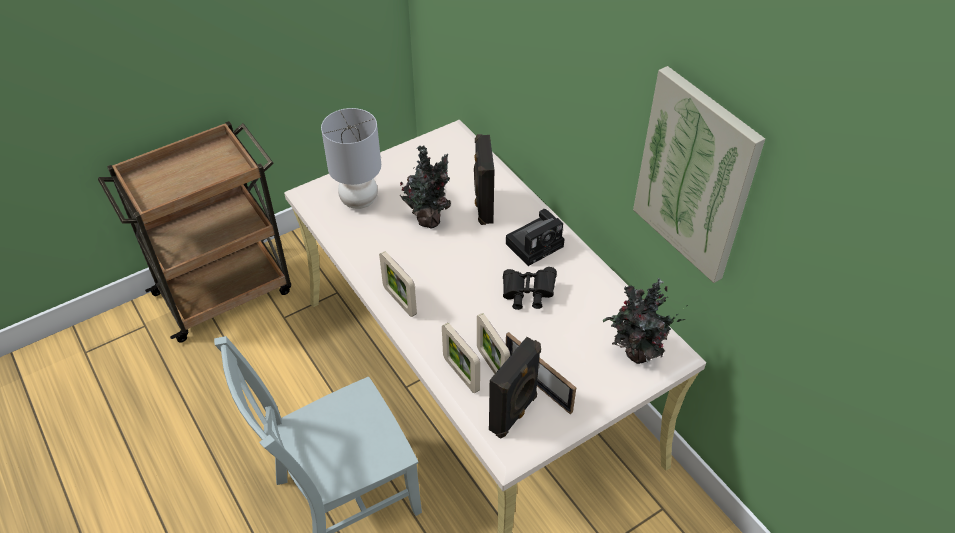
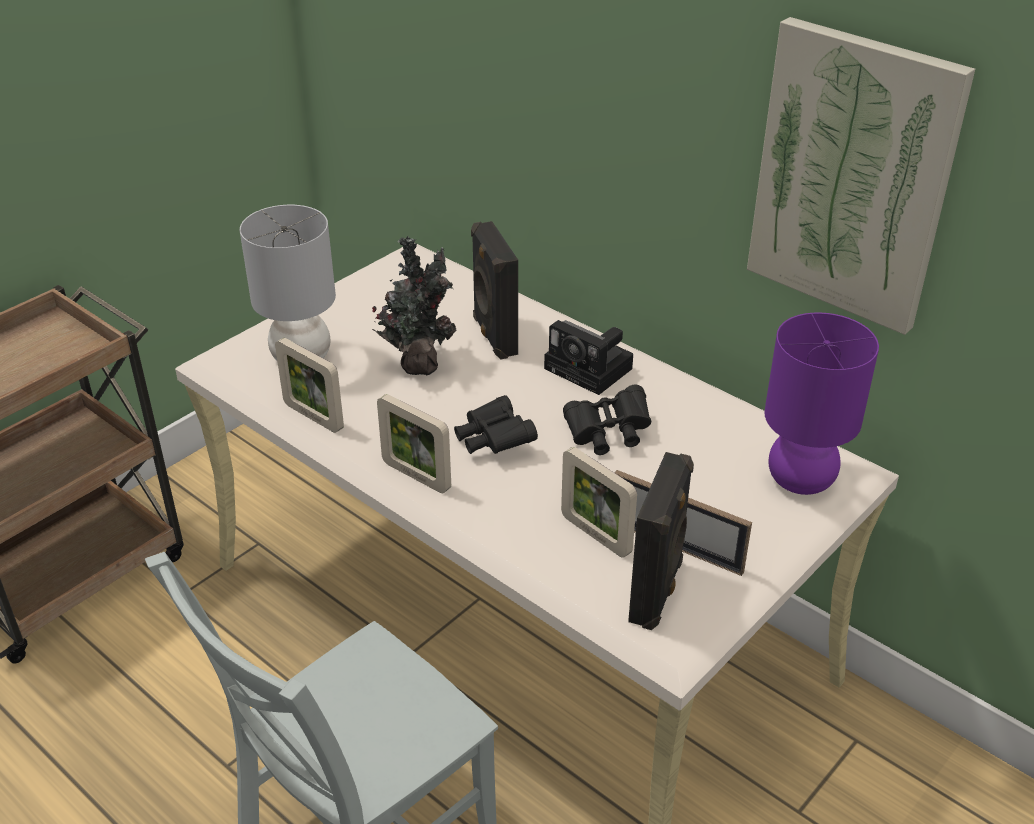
camera: 15 degrees left, 10 degrees down
(455, 285) = (493, 441): none -> black binoculars
(461, 374) = (552, 555): picture frame -> picture frame (313, 417)
(536, 244) = (591, 369): camera -> camera turned 90 degrees clockwise
(636, 355) = (800, 481): potted plant -> purple table lamp

